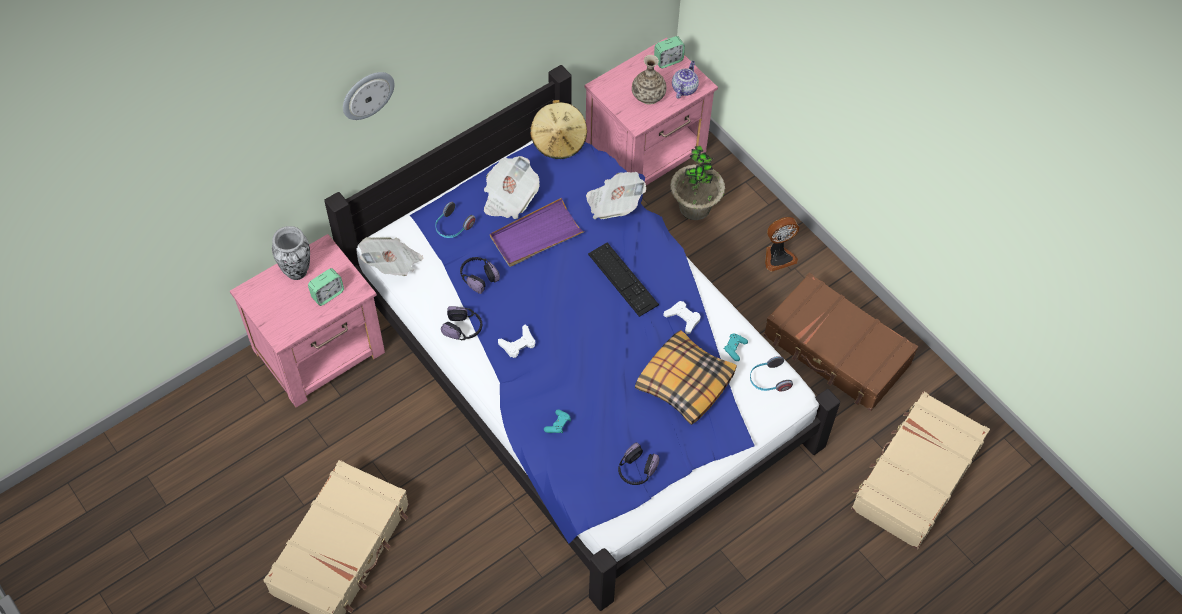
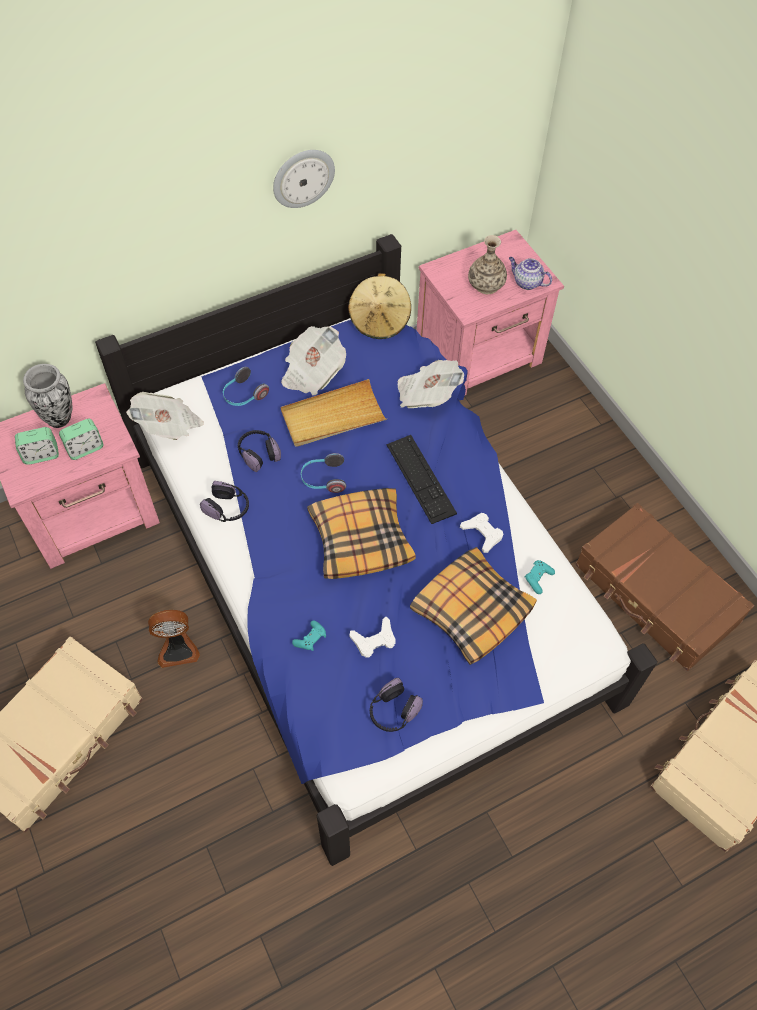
camera: 10 degrees right, 0 degrees up
(367, 94) = (144, 217): wall clock -> wall clock (303, 177)
(518, 344) = (285, 535): white game controller -> white game controller (374, 640)
(536, 235) = (332, 416): purple tray -> beige tray
(582, 337) = (360, 539): none -> pillow
(668, 60) = (514, 252): alarm clock -> alarm clock (41, 455)
(684, 88) = (526, 282): teapot -> teapot turned 90 degrees counterclockwise
(695, 207) = (521, 416): potted plant -> none
(768, 380) = (573, 622): headphones -> headphones (323, 479)
(778, 256) = (604, 481): fan -> fan (178, 648)

